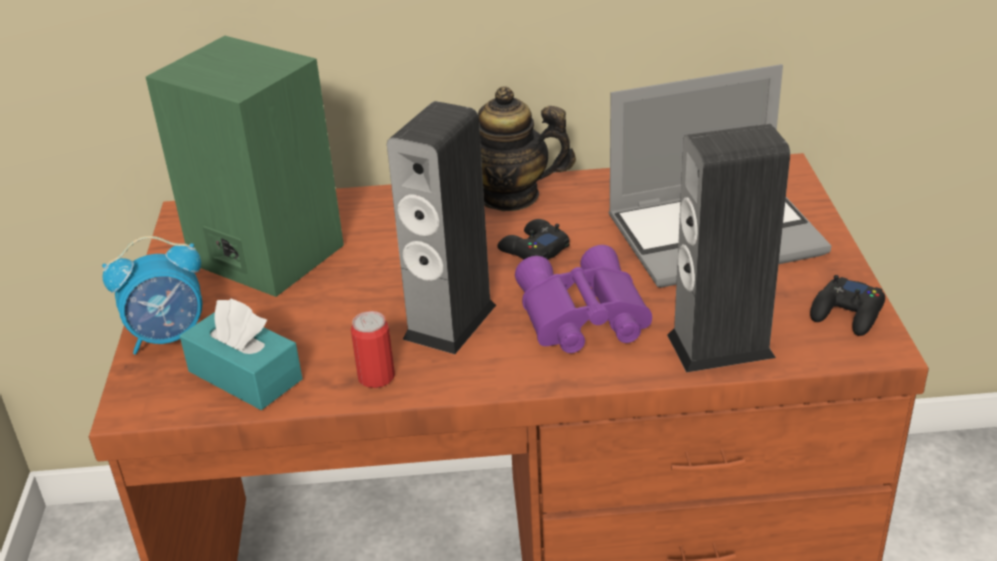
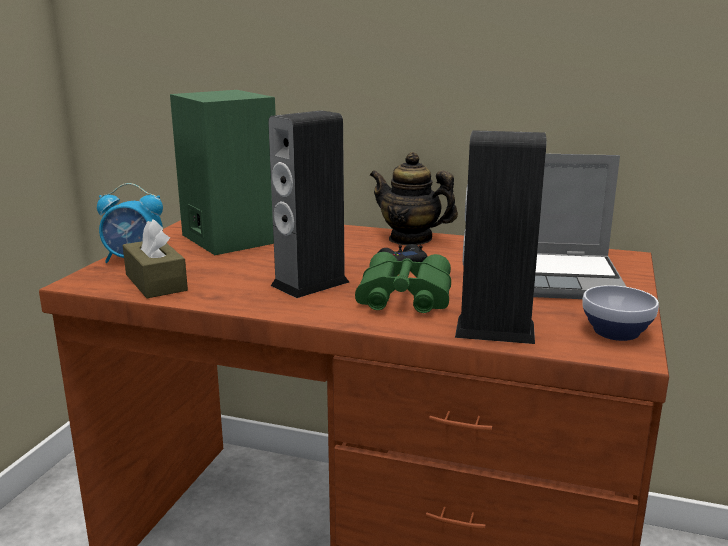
camera: 20 degrees right, 15 degrees down
(245, 375) = (156, 282): turquoise tissue box -> brown tissue box
(376, 377) = (234, 298): can -> none
(580, 317) = (402, 297): purple binoculars -> green binoculars
(847, 314) = (618, 333): black game controller -> bowl

